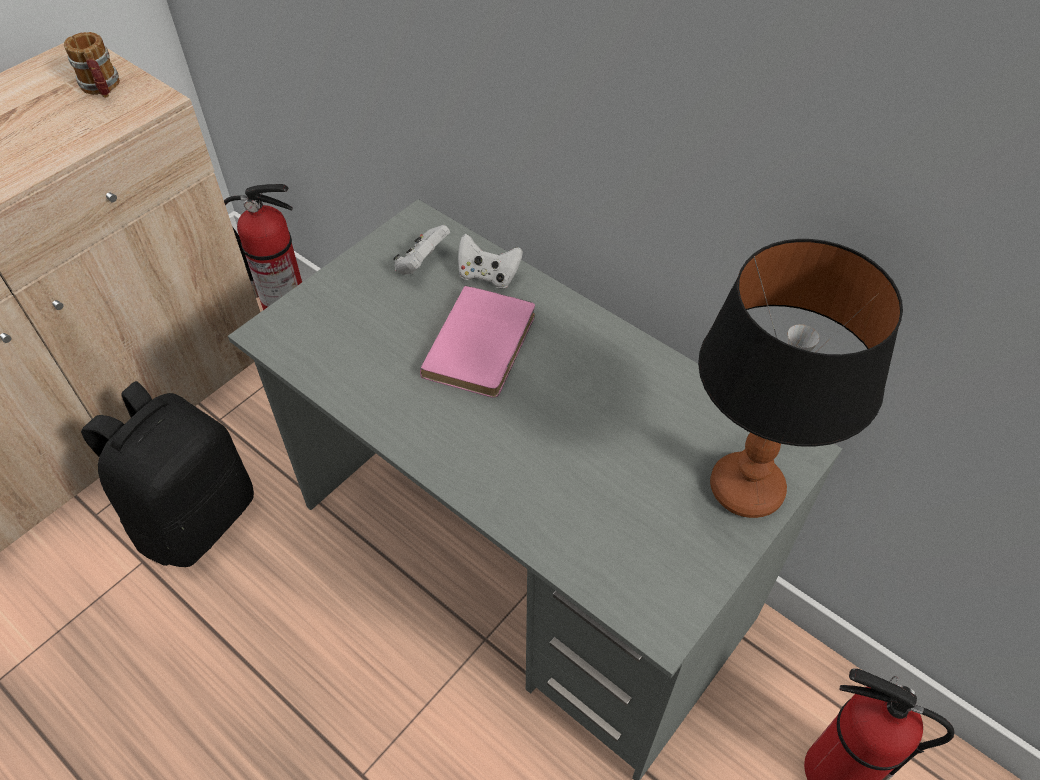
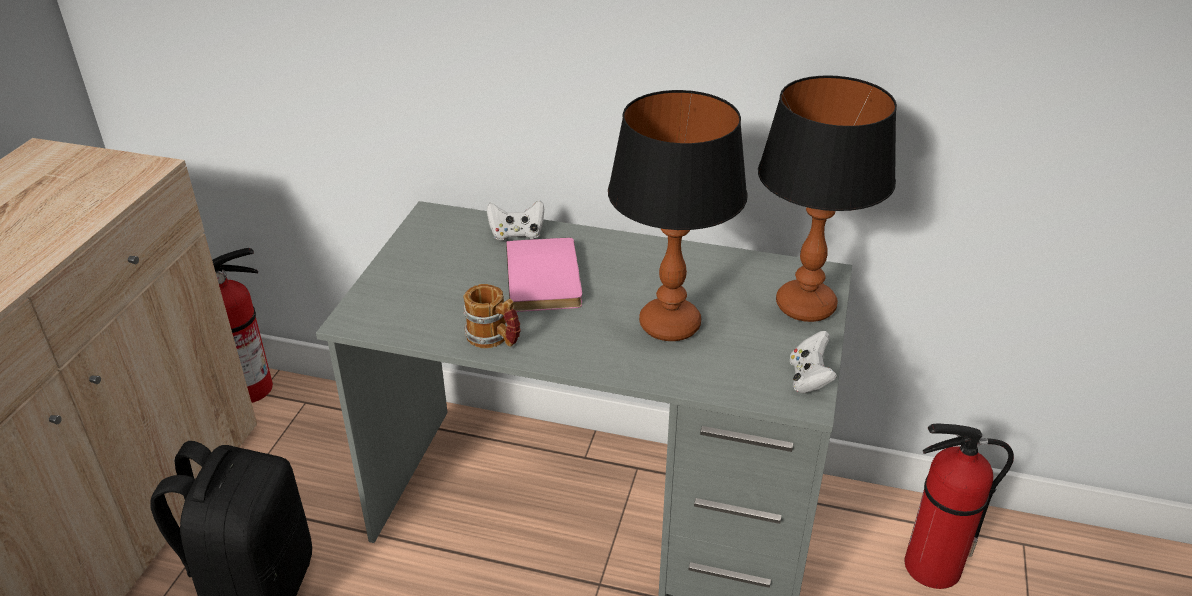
camera: 25 degrees left, 15 degrees down
(102, 88) = (88, 170): mug -> mug (494, 339)
(421, 264) = (455, 241): white game controller -> white game controller (809, 378)
(574, 457) = (669, 325): none -> table lamp

